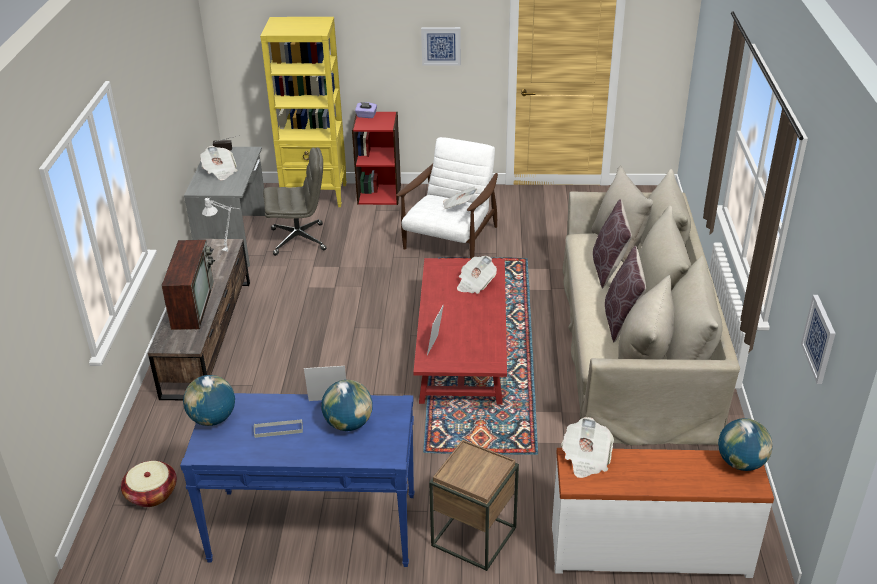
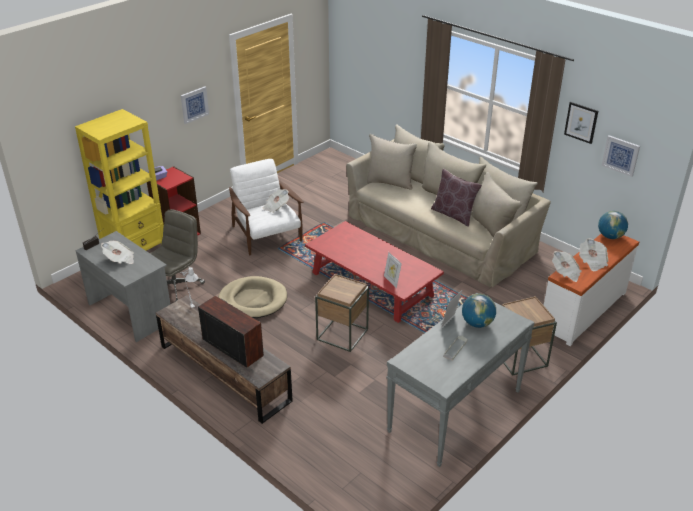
camera: 50 degrees left, 0 degrees up
(151, 494) = (352, 466): basket -> none
(212, 419) = (417, 369): globe -> none
(313, 528) = (455, 411): blue console table -> grey console table
(335, 291) = (253, 300): none -> beige dog bed
(350, 376) = (342, 334): none -> brown side table
(475, 284) = (354, 241): newspaper -> newspaper (592, 262)
(608, 268) = (407, 195): brown pillow -> none
(804, 256) = (581, 122): none -> picture

